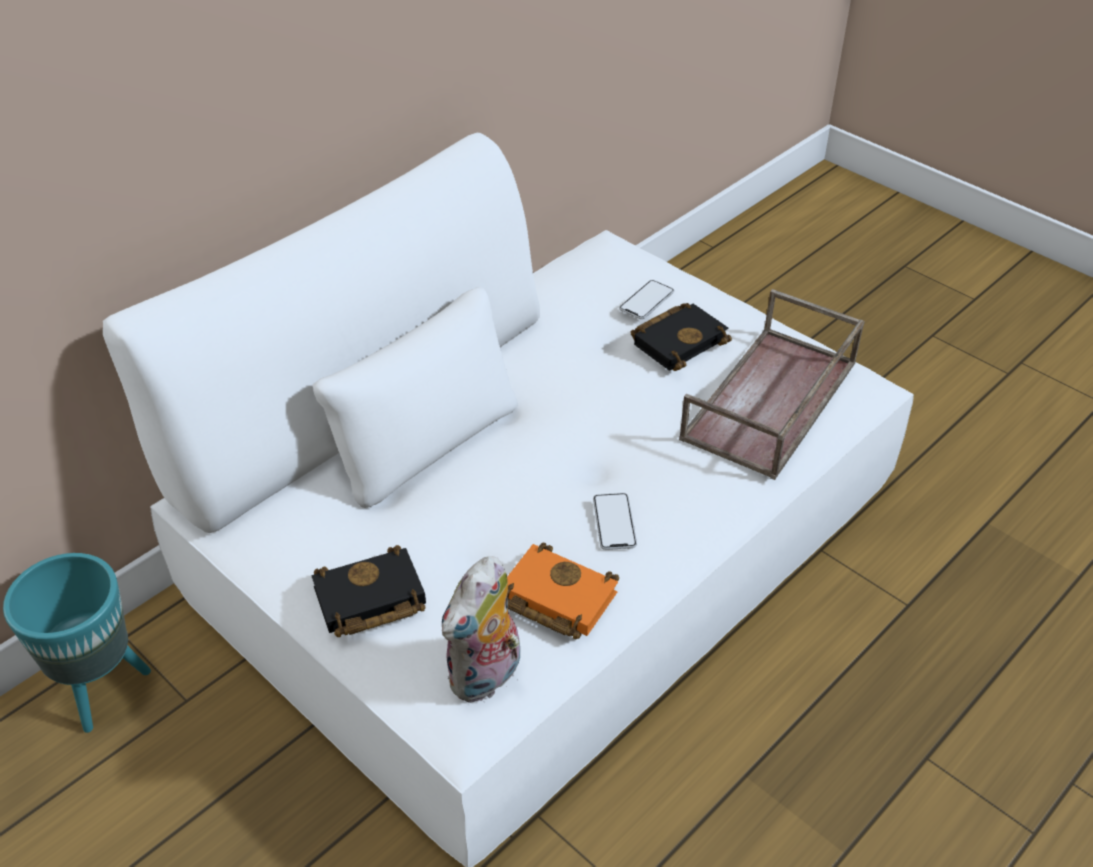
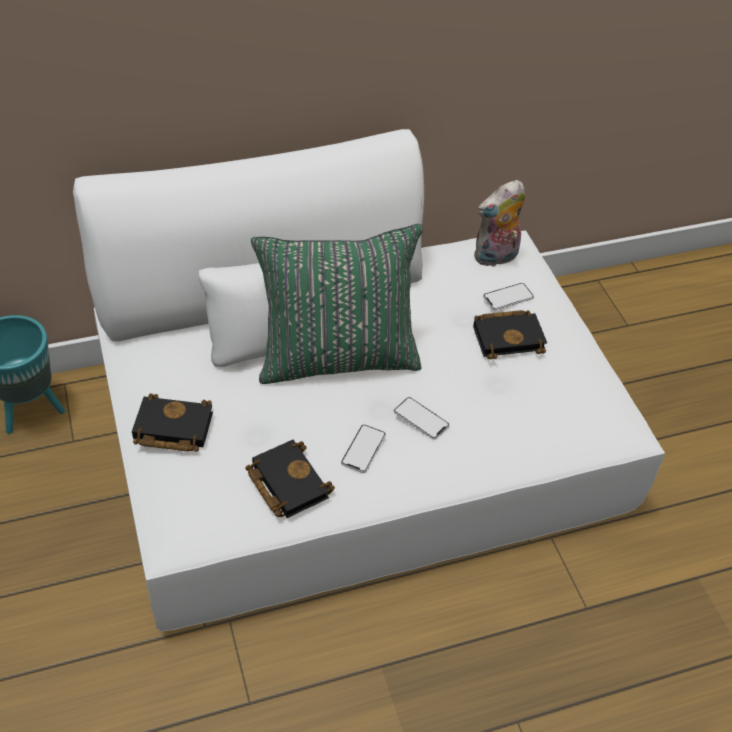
camera: 25 degrees right, 5 degrees up
(486, 677) = (206, 514): plush toy -> plush toy (495, 258)
(507, 437) = (337, 357): none -> green pillow
(554, 598) = (285, 482): orange book -> black book
(652, 463) = (421, 419): none -> phone
(771, 402) = (541, 412): brown tray -> none

